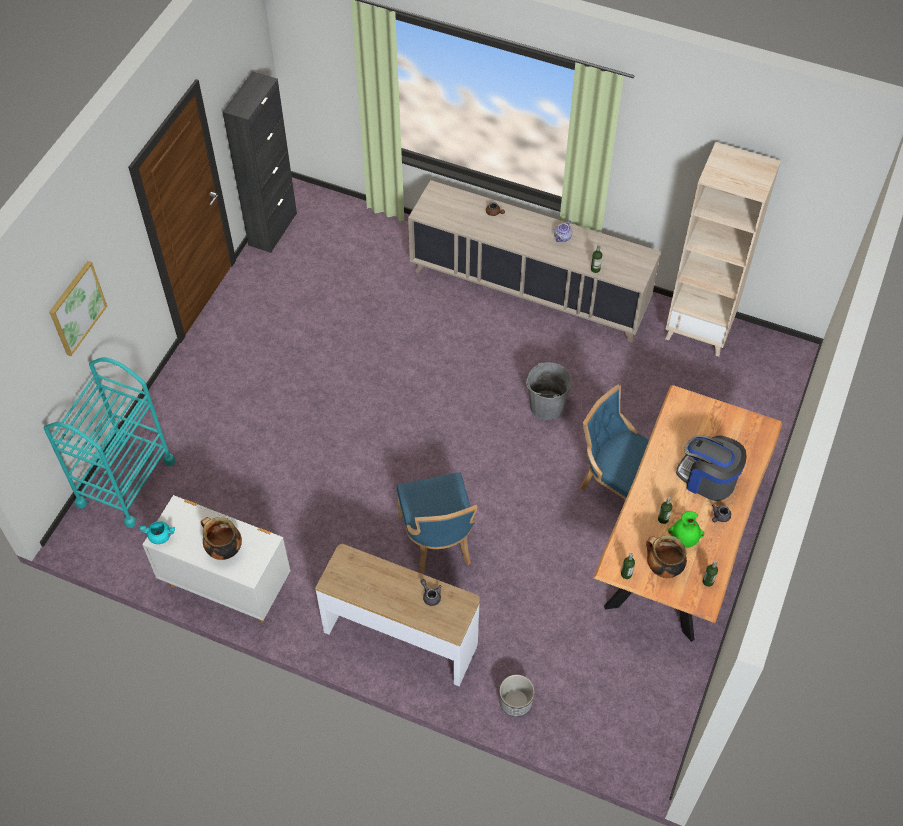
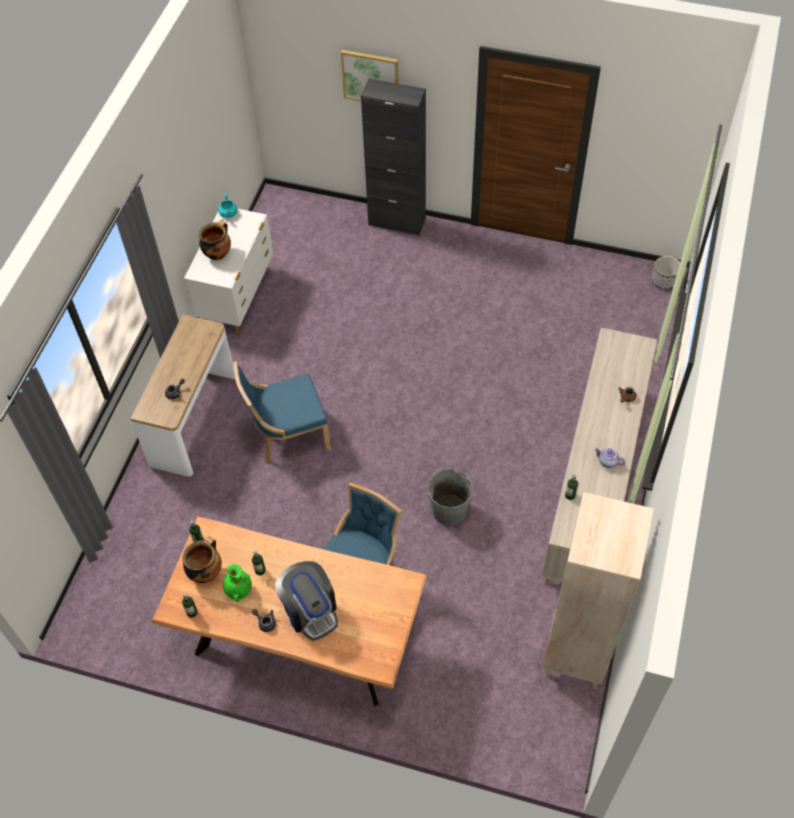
camera: 85 degrees right, 0 degrees up
(126, 482) = (326, 218): turquoise cart -> none
(272, 229) = (616, 264): black cabinet -> black cabinet (397, 222)
(515, 702) = (134, 510): planter -> planter (663, 280)
(707, 478) = (310, 610): coffee machine -> coffee machine turned 120 degrees clockwise

